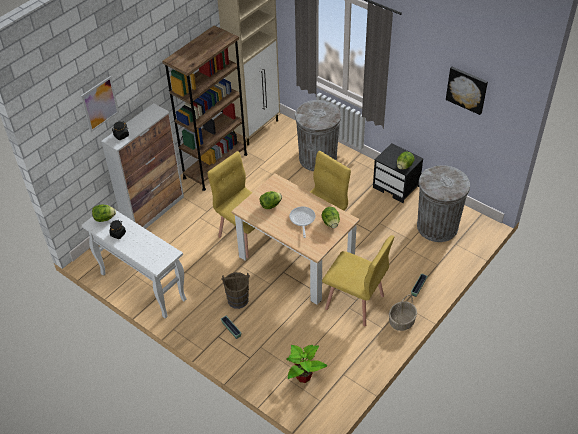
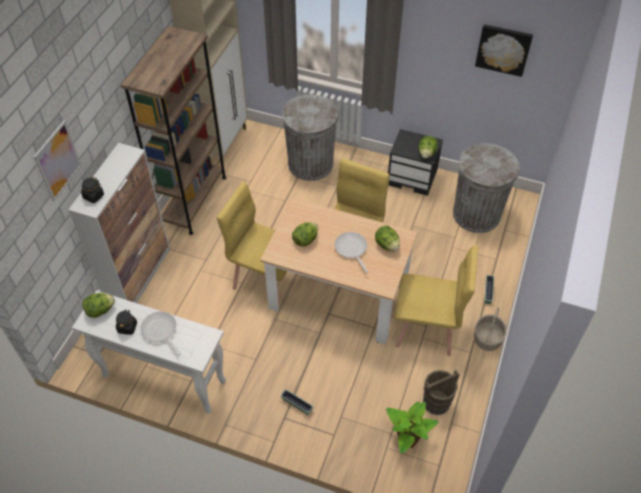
camera: 20 degrees left, 5 degrees up
(139, 242) = (160, 332): none -> frying pan
(238, 300) = (290, 364): brown bucket -> brown bucket (436, 402)

